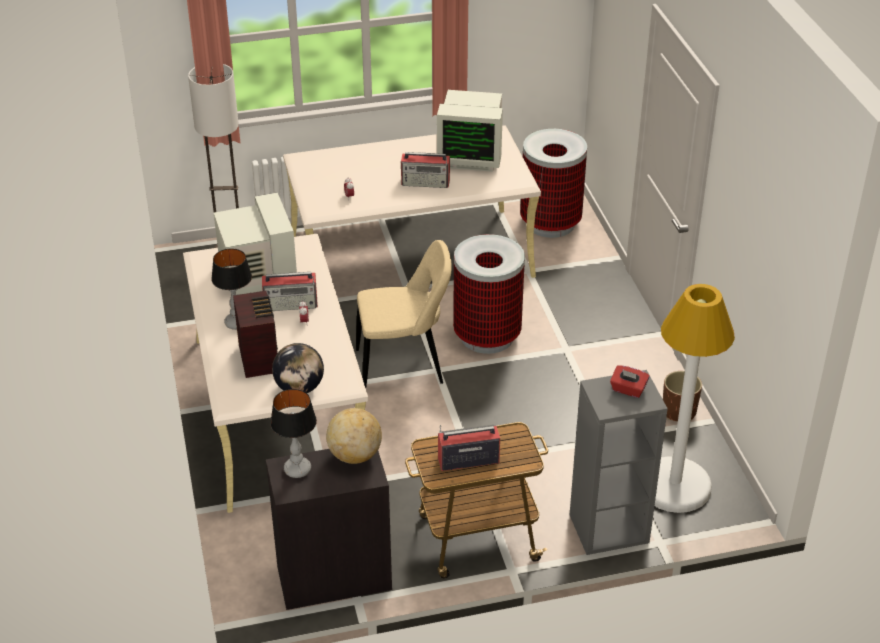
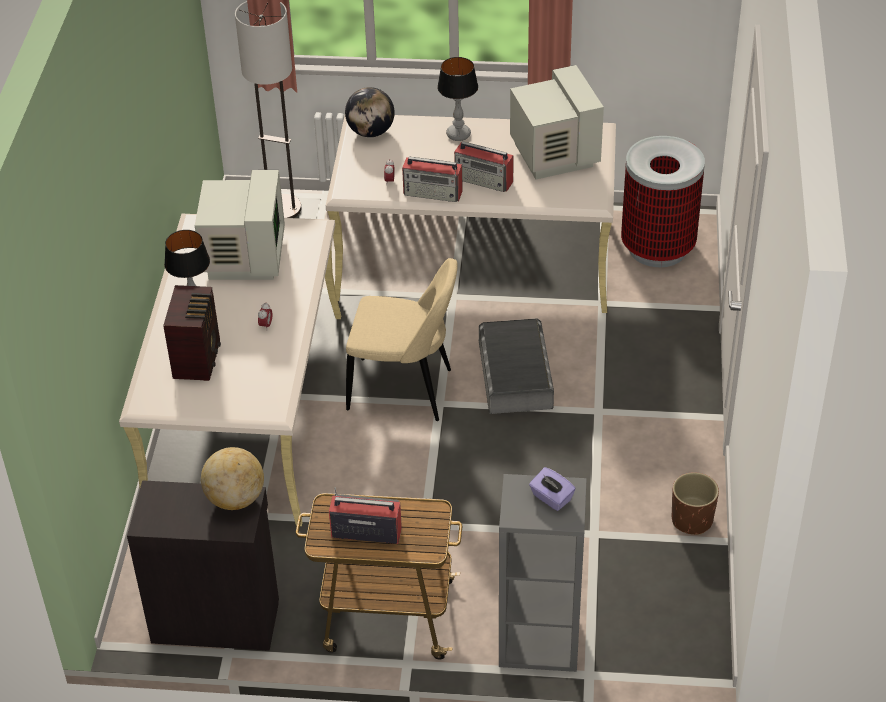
camera: 20 degrees right, 5 degrees up
(291, 304) = (263, 301): radio -> radio (433, 193)
(298, 470) = (168, 501): table lamp -> table lamp (458, 135)
(299, 388) = (222, 404): globe -> globe (371, 132)
(470, 155) = (553, 155): monitor -> monitor turned 135 degrees counterclockwise
(487, 336) = (515, 374): trash can -> grey storage box
(628, 390) = (551, 498): red tissue box -> purple tissue box
(674, 486) = (640, 610): white floor lamp -> none

